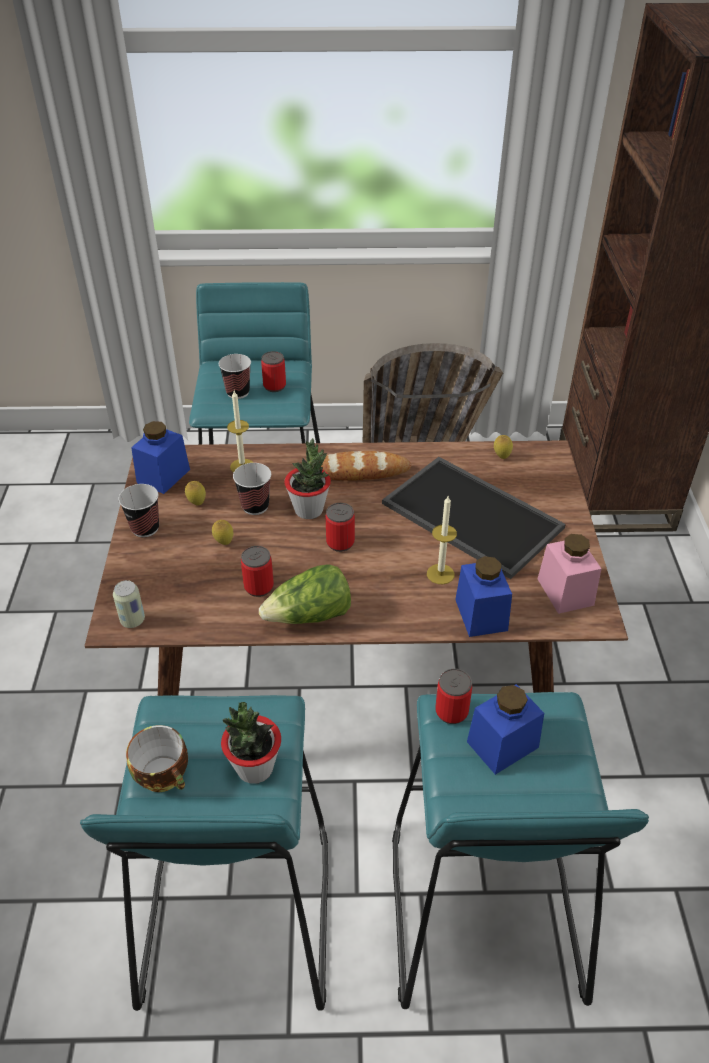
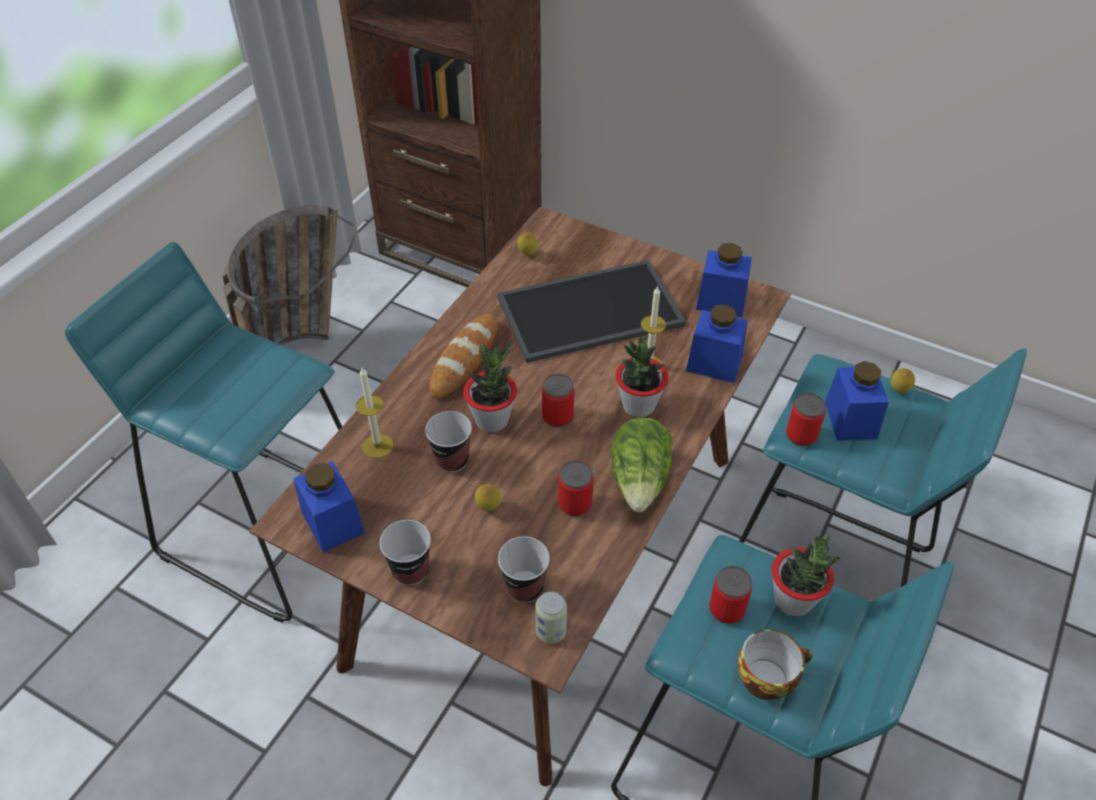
camera: 60 degrees left, 5 degrees up
(197, 503) = (406, 508): lemon -> lemon (898, 391)
(238, 392) = (230, 402): cup -> cup (524, 588)
(274, 386) = (252, 366): can -> can (726, 609)
(389, 585) = (638, 406): none -> potted plant
(565, 592) = (721, 301): pink jar -> blue jar

